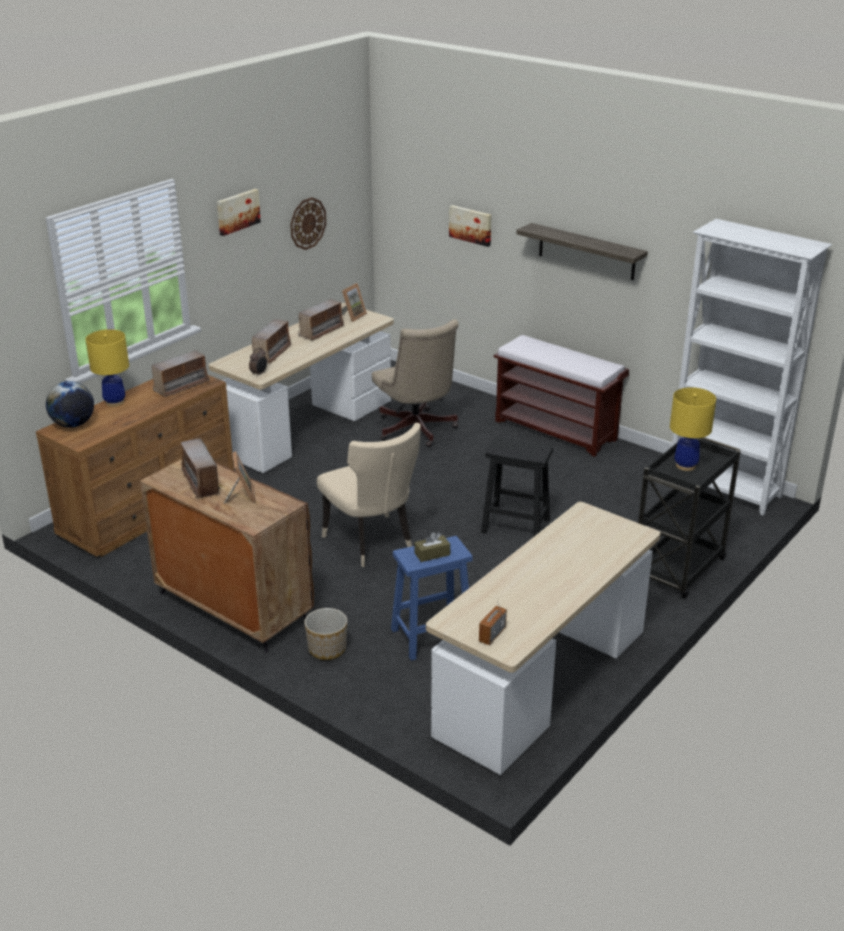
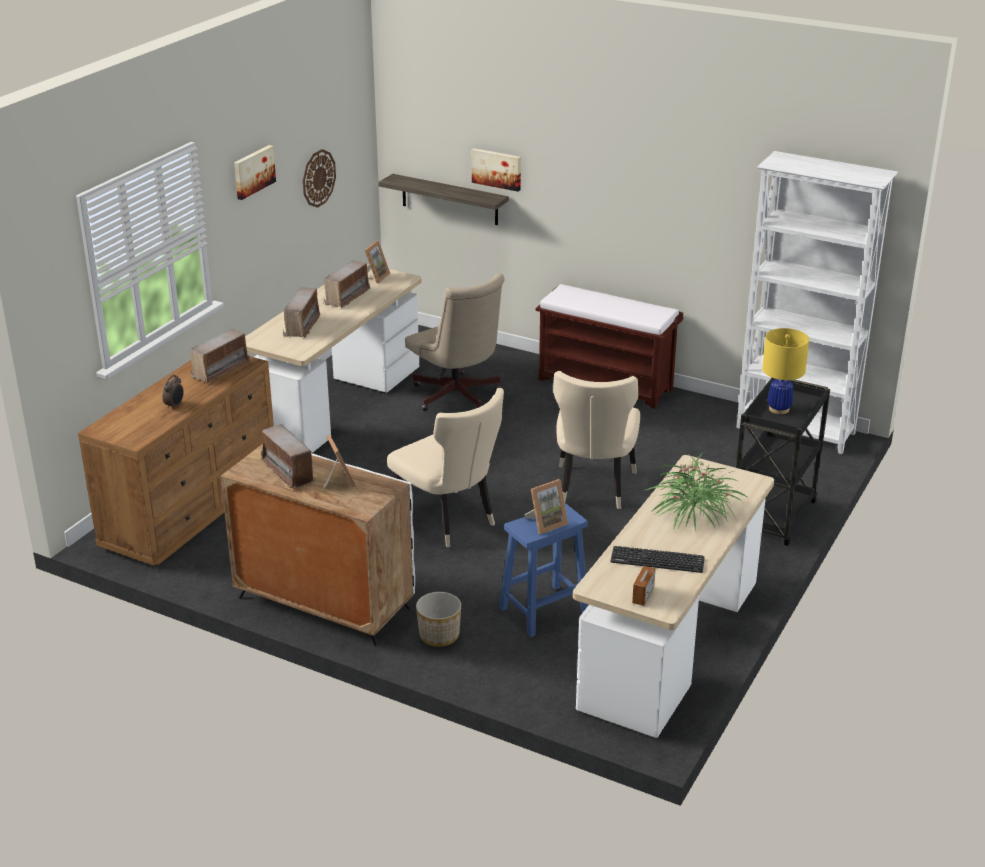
camera: 10 degrees left, 0 degrees up
(73, 424) = (117, 422): globe -> none
(115, 402) = (154, 393): yellow table lamp -> none
(233, 607) = (323, 603): brown cabinet -> white cabinet
(259, 374) = (297, 349): alarm clock -> alarm clock (175, 406)
(432, 554) = (546, 523): brown tissue box -> picture frame
(514, 526) = (593, 489): black stool -> beige chair
(518, 601) = (657, 560): none -> keyboard
(570, 558) = (694, 513): none -> potted plant
(586, 252) = (631, 191): shelf -> shelf (449, 199)

